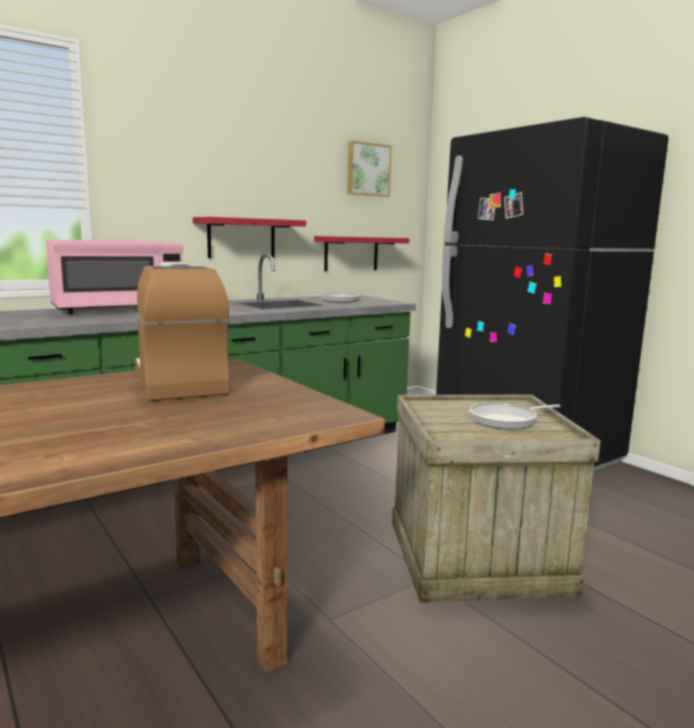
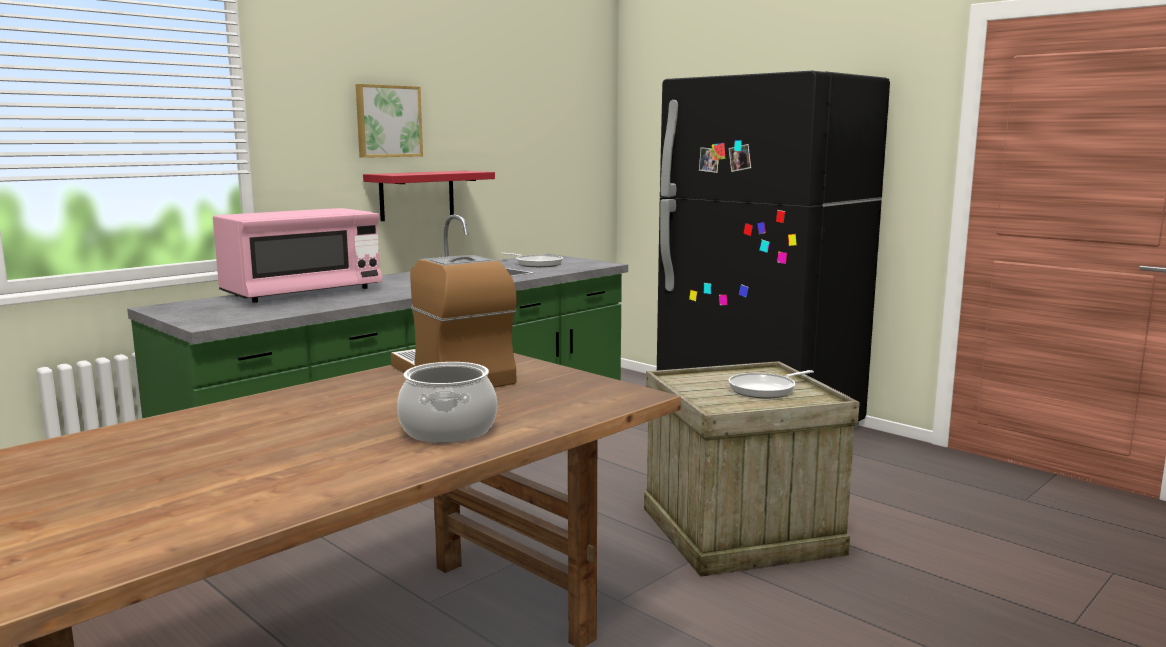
camera: 10 degrees left, 0 degrees up
(109, 435) = (449, 430): none -> cooking pot
(351, 253) = (537, 204): red shelf -> none
(367, 169) = (551, 104): picture -> picture (387, 121)

